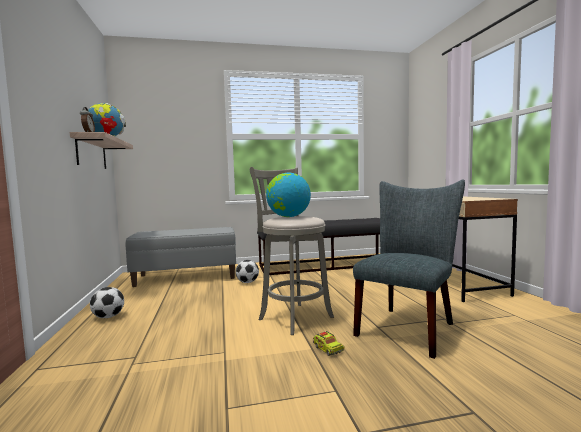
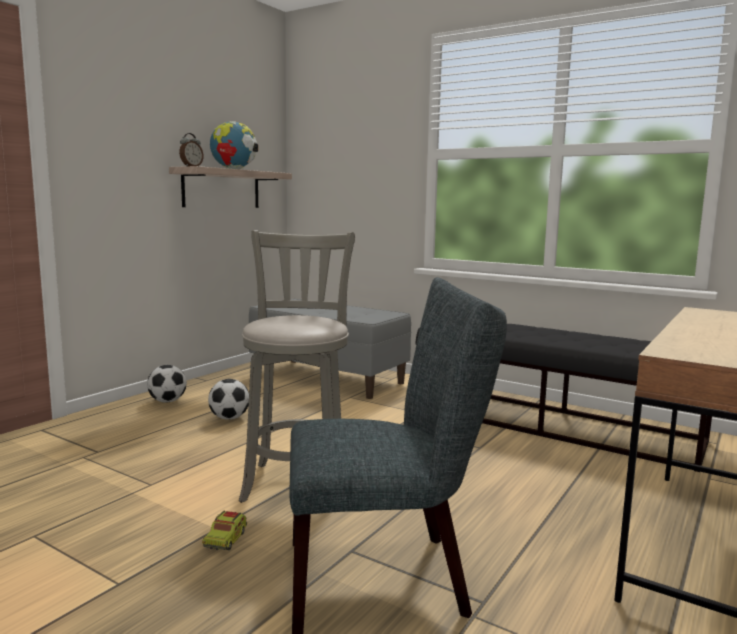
camera: 45 degrees right, 5 degrees up
(247, 282) = (370, 411): football -> football (229, 418)
(288, 217) = (297, 318): globe -> none

